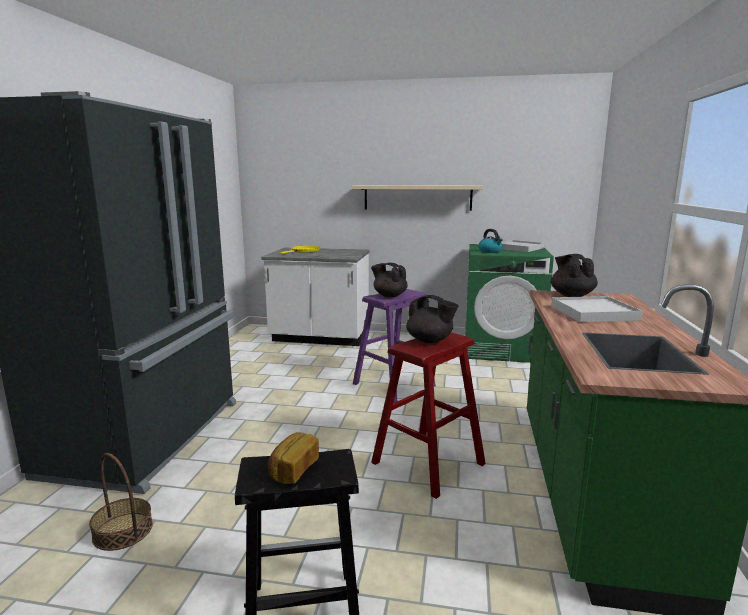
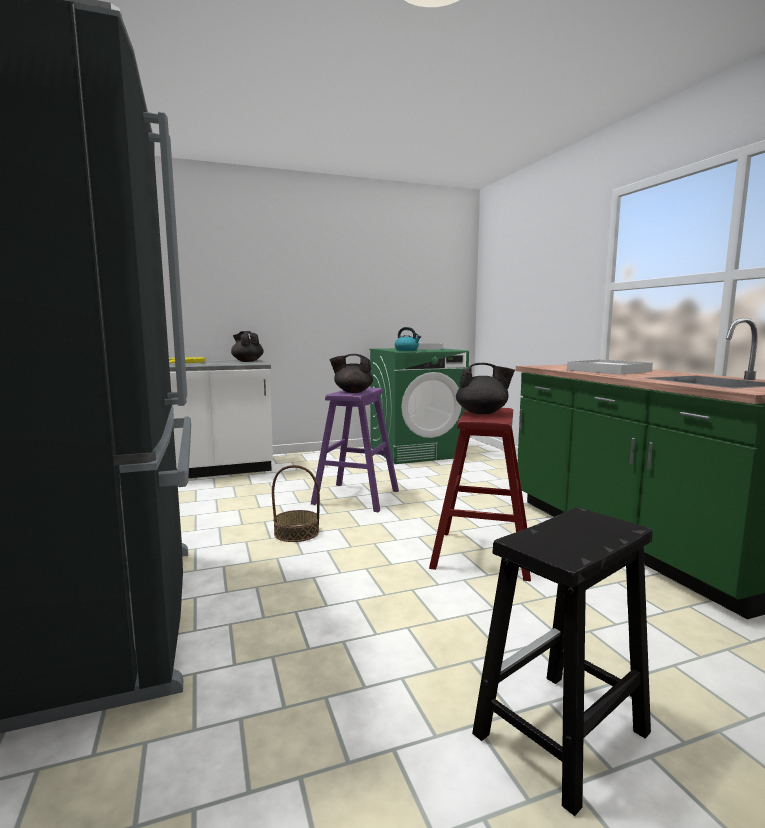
camera: 30 degrees left, 5 degrees down
(123, 531) = (206, 753): basket -> basket (296, 532)
(293, 470) = (571, 535): bread -> none
(417, 197) = (312, 300): beige shelf -> none
(571, 295) = (557, 366): black teapot -> black teapot (247, 361)

